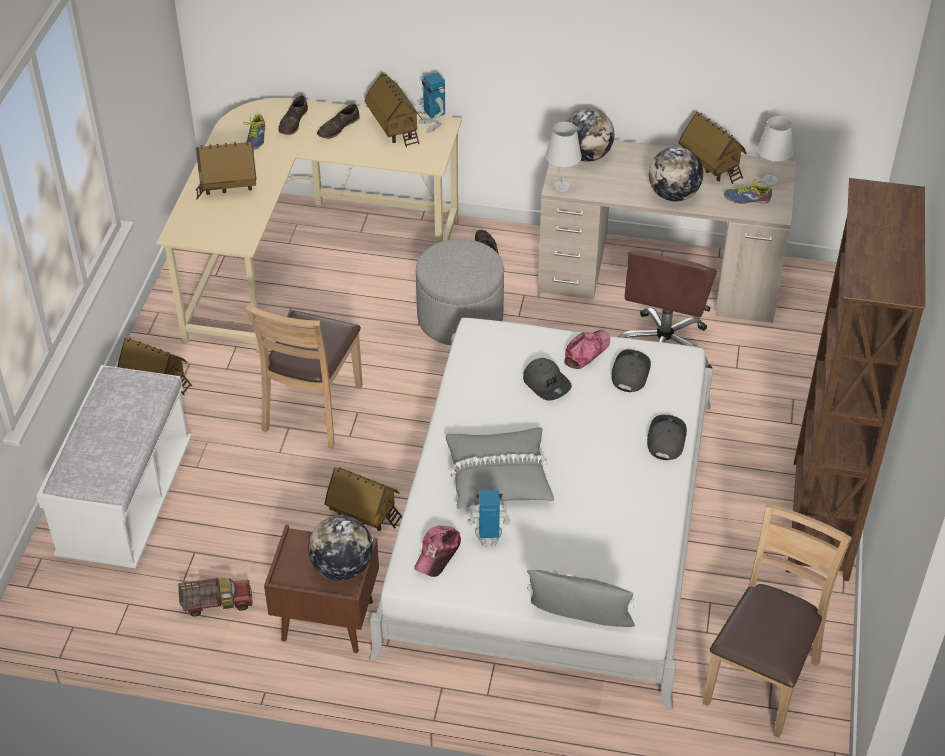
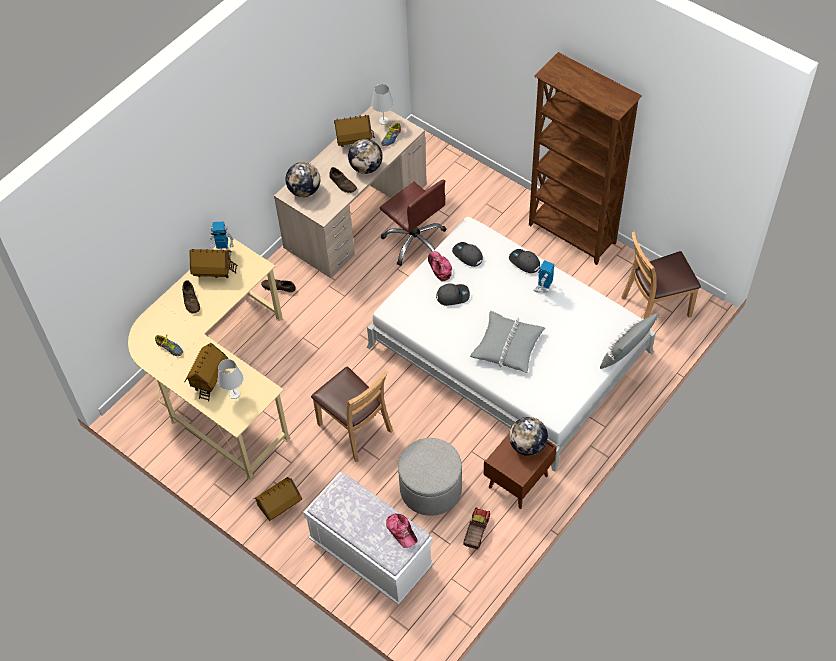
camera: 60 degrees left, 10 degrees up
(293, 122) = (168, 322): brown shoe -> brown shoe (343, 183)
(364, 515) = (452, 434): toy house -> none
(438, 554) = (548, 395): cap -> cap (401, 531)
(460, 318) = (327, 325): grey ottoman -> grey ottoman (430, 488)
(488, 538) = (550, 369): toy robot -> toy robot (543, 288)
(561, 186) = (323, 214): white table lamp -> white table lamp (234, 394)
(761, 680) = (655, 308): brown chair -> brown chair turned 75 degrees counterclockwise

